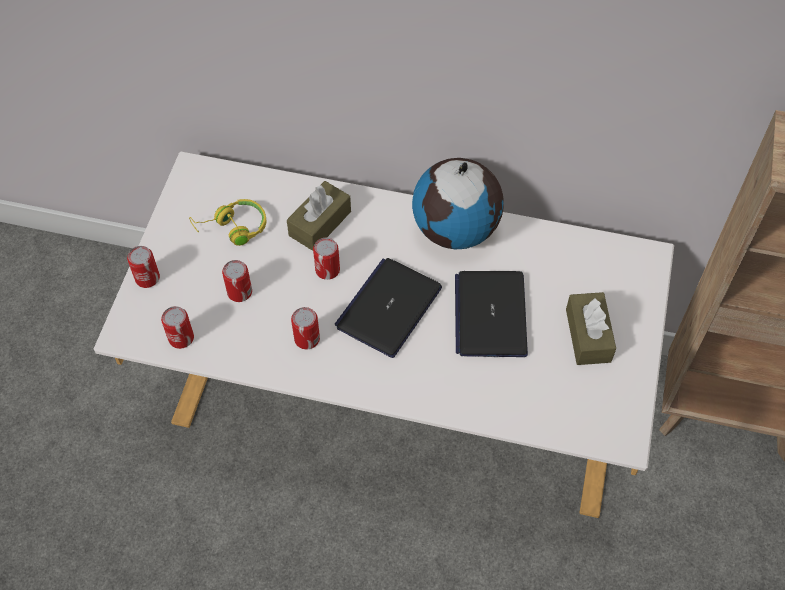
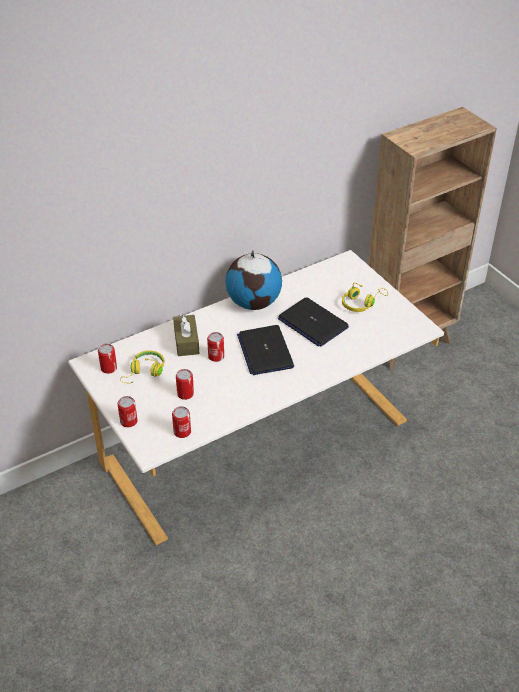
camera: 45 degrees left, 15 degrees down
(307, 339) = (244, 388): can -> can (109, 368)
(588, 335) = (362, 303): brown tissue box -> yellow headphones

